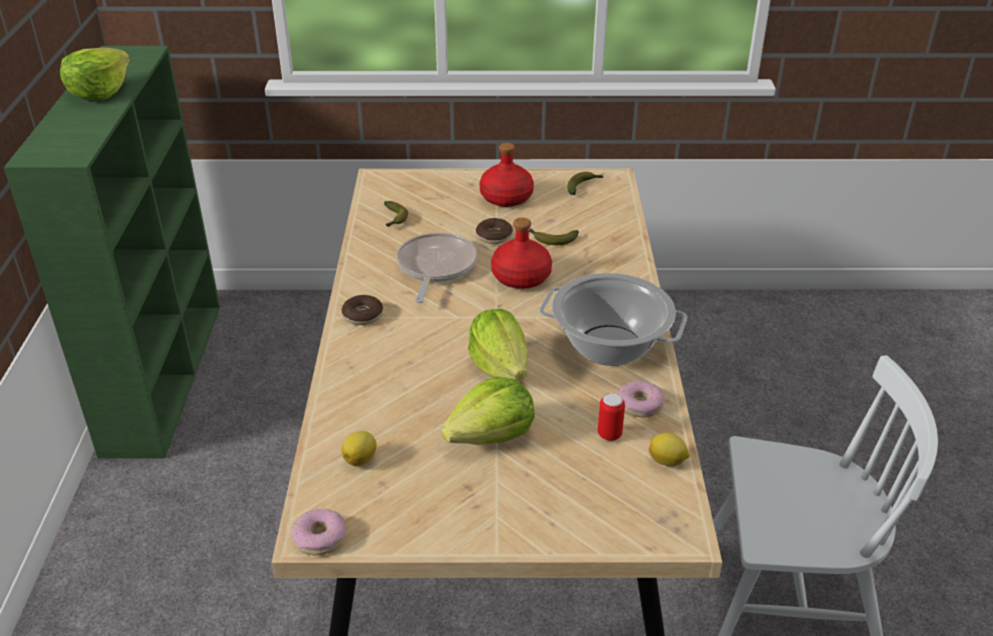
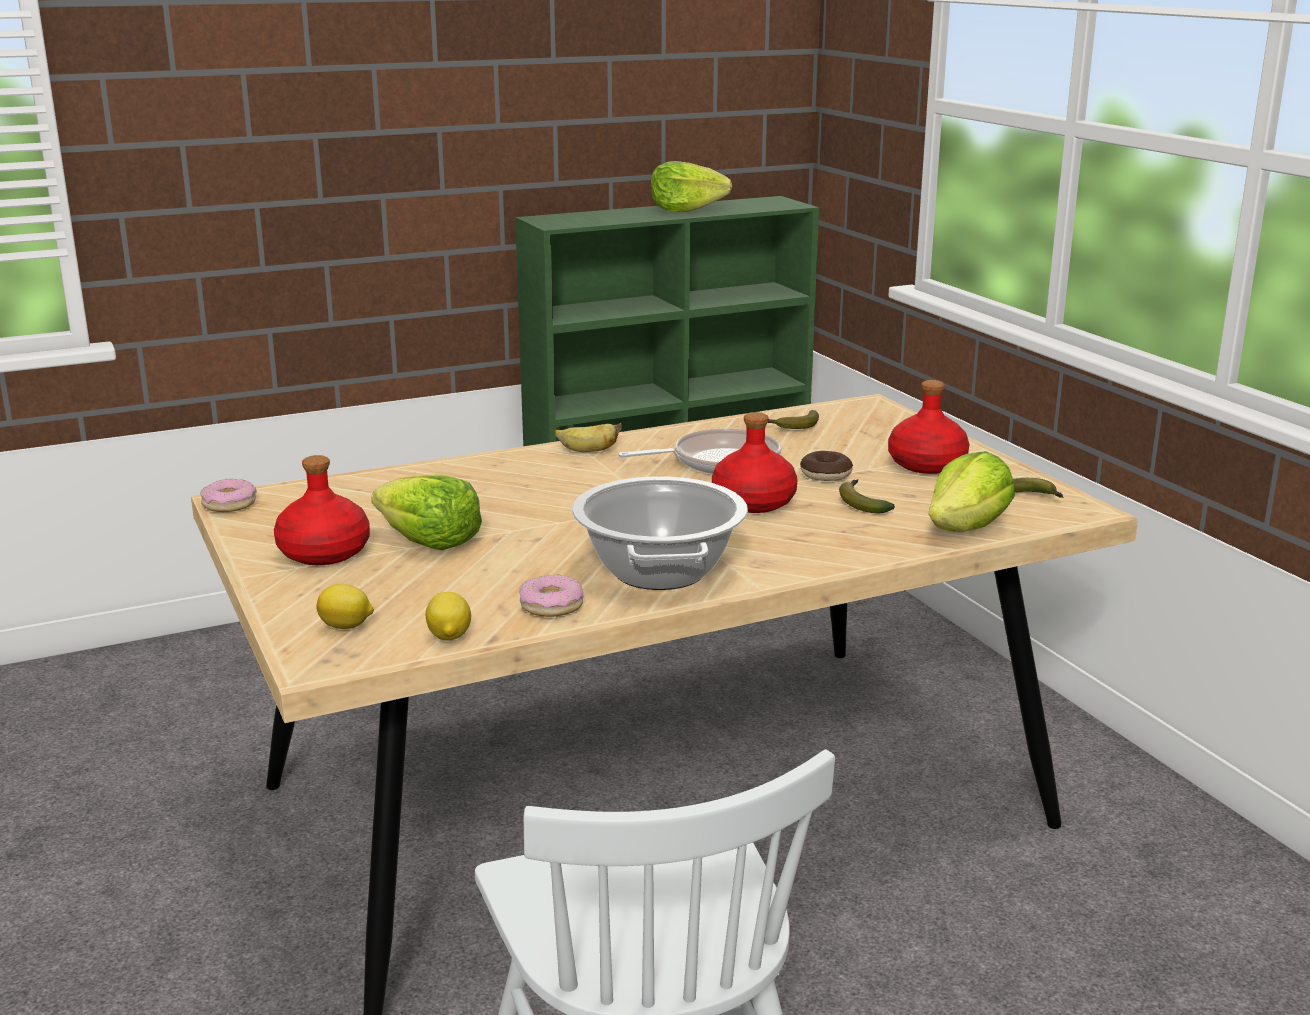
camera: 65 degrees right, 15 degrees down
(361, 459) = (350, 496): lemon -> lemon (346, 626)
(362, 315) = (588, 451): donut -> banana
(477, 497) = (323, 553): none -> red bottle
(500, 366) = (558, 524): lettuce -> lettuce (967, 528)
(609, 435) = (476, 598): can -> none

